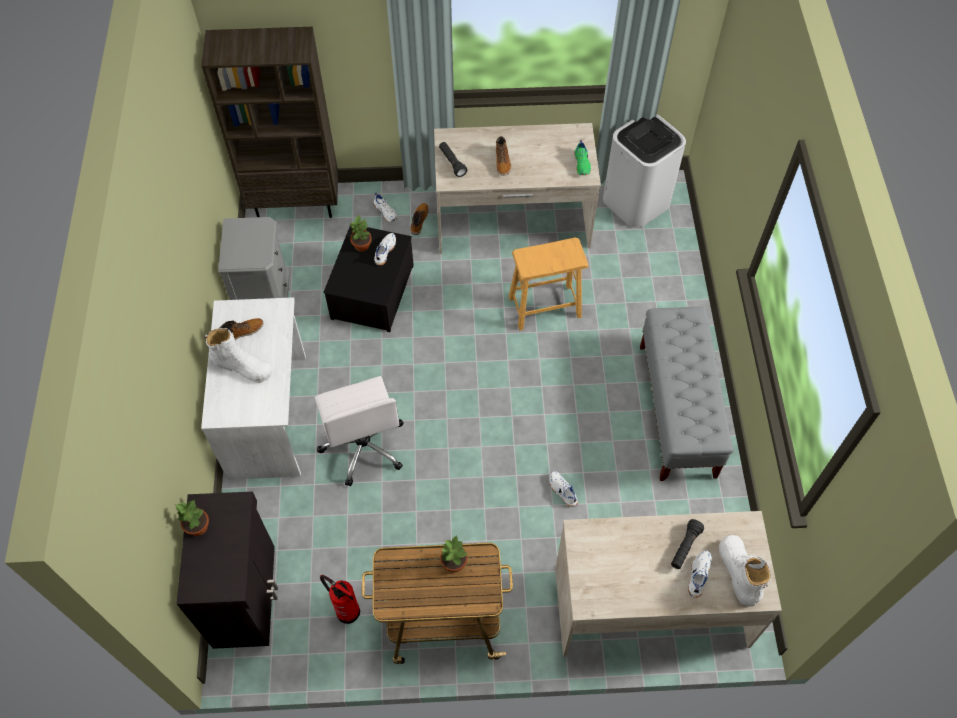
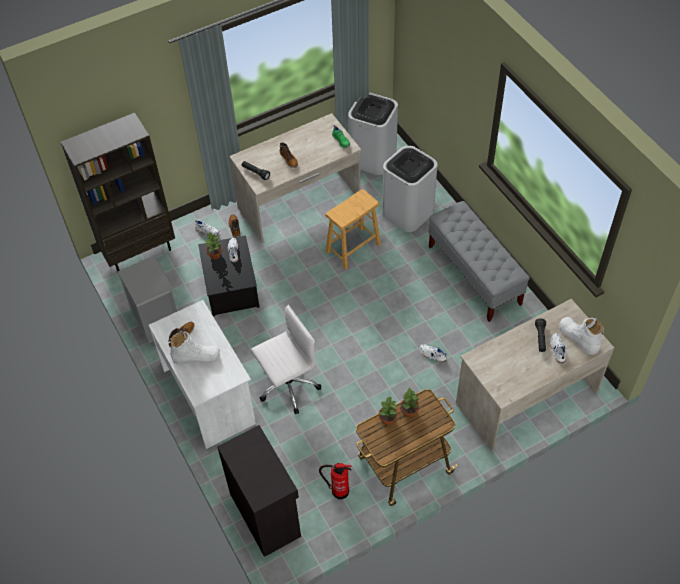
camera: 25 degrees left, 5 degrees down
(197, 527) = (237, 462): potted plant -> potted plant (387, 419)
(364, 446) = (287, 386): white office chair -> white office chair turned 75 degrees counterclockwise
(640, 291) = (408, 212): none -> white trash can

